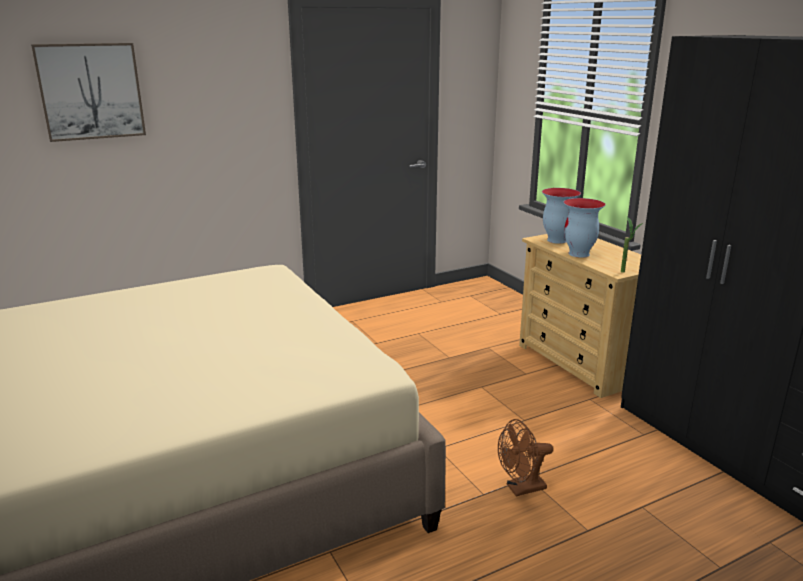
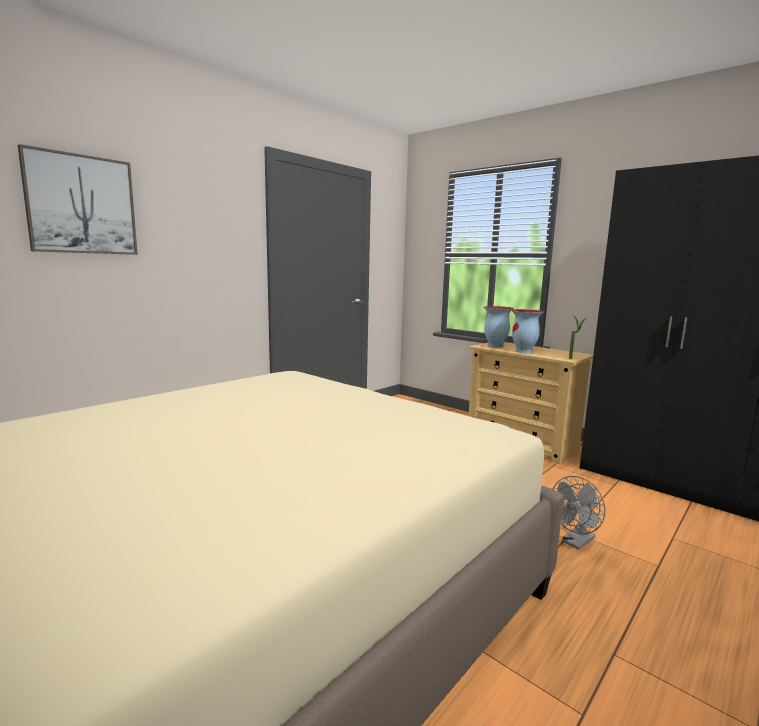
camera: 20 degrees left, 10 degrees down
(521, 489) = (575, 542): brown fan -> grey fan

